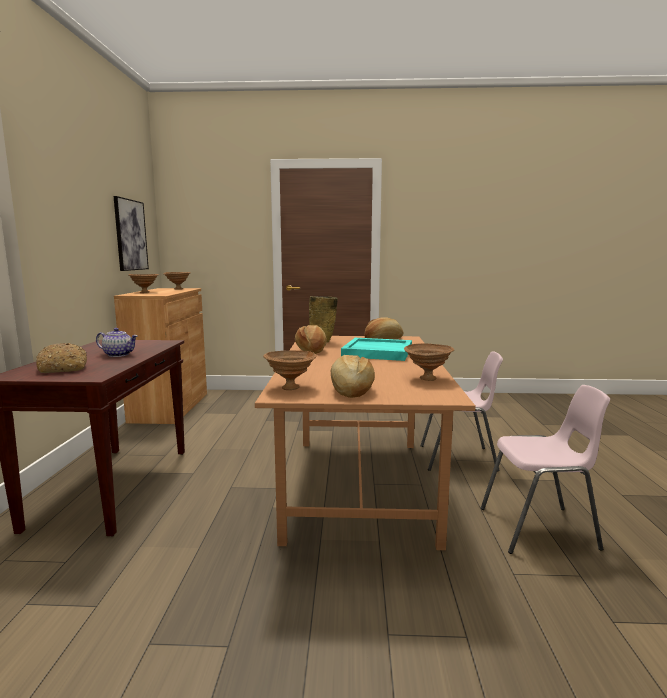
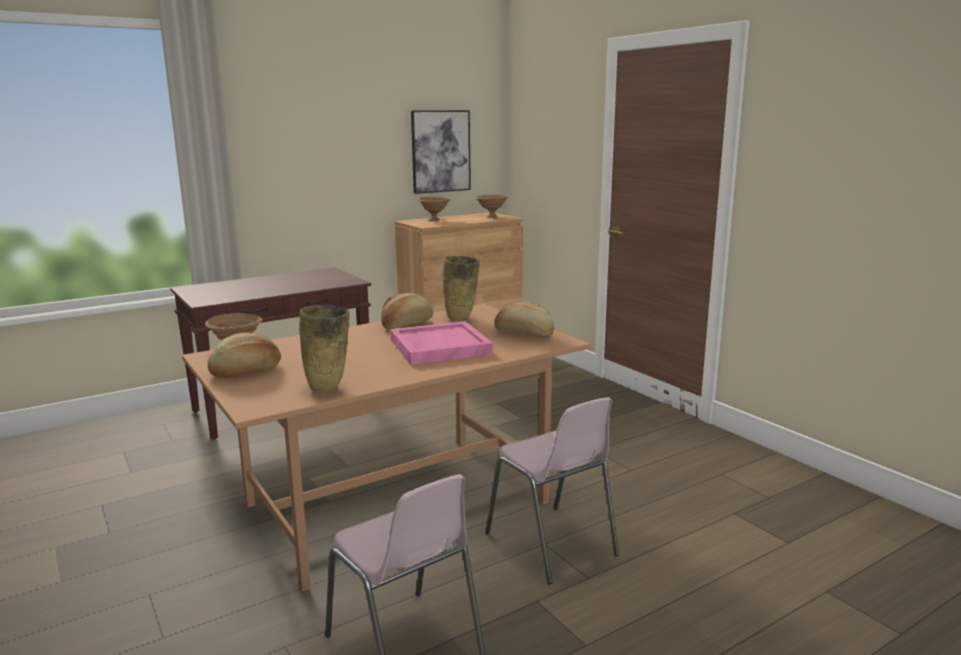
camera: 55 degrees right, 5 degrees up
(64, 368) = (221, 290): bread -> none
(119, 355) = (282, 286): teapot -> none
(377, 352) = (439, 346): turquoise tray -> pink tray
(427, 379) = (328, 388): brown bowl -> beige vase

